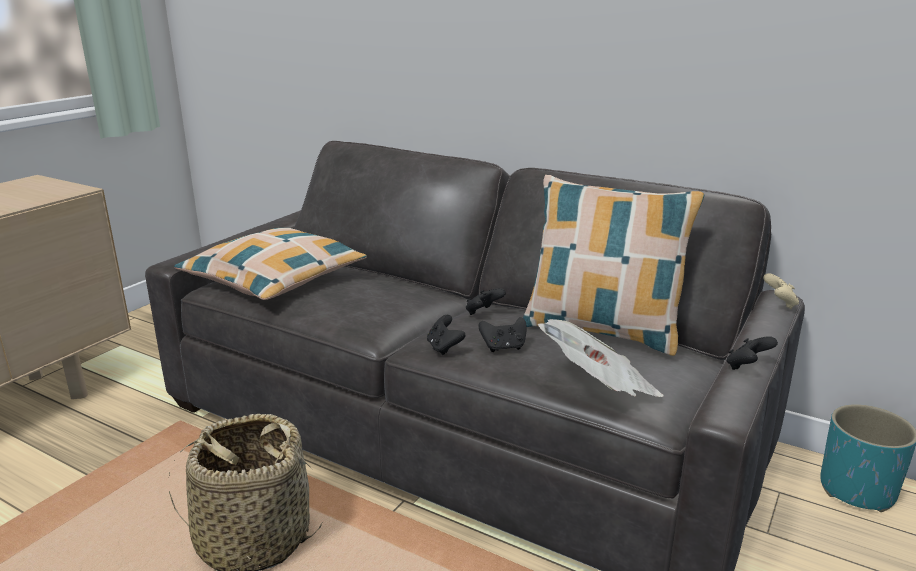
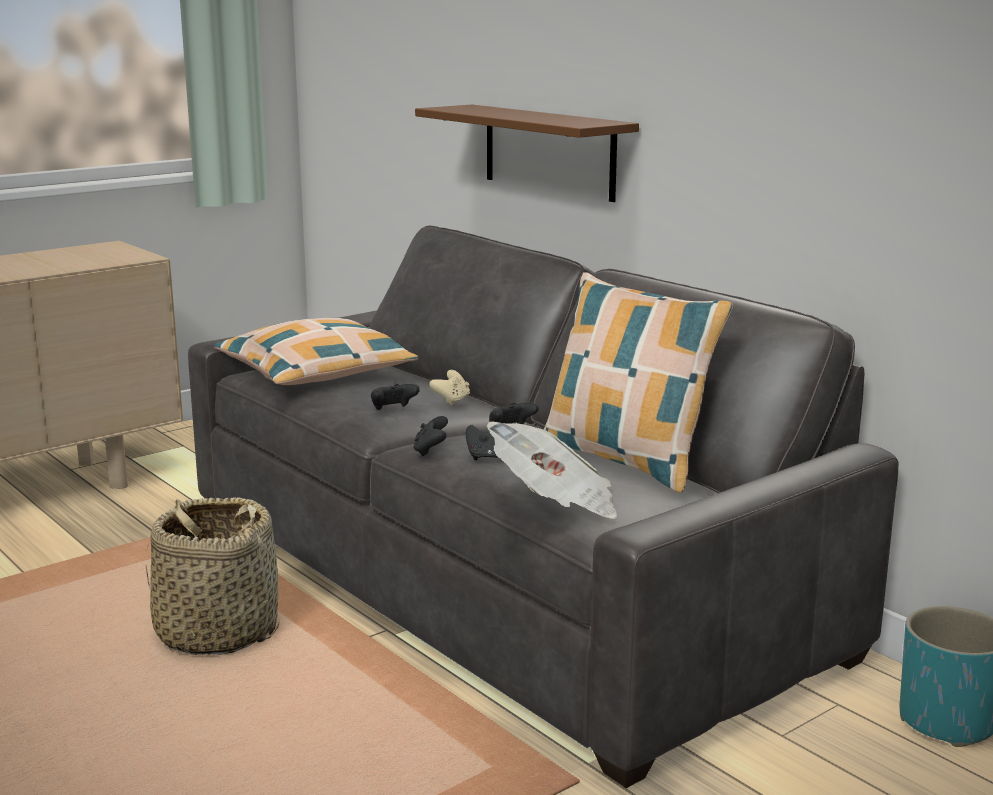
camera: 20 degrees right, 5 degrees down
(445, 73) = (549, 151): none -> brown shelf
(747, 367) = (719, 501): black game controller -> black game controller (393, 410)
(779, 303) = (849, 455): beige game controller -> beige game controller (451, 401)

